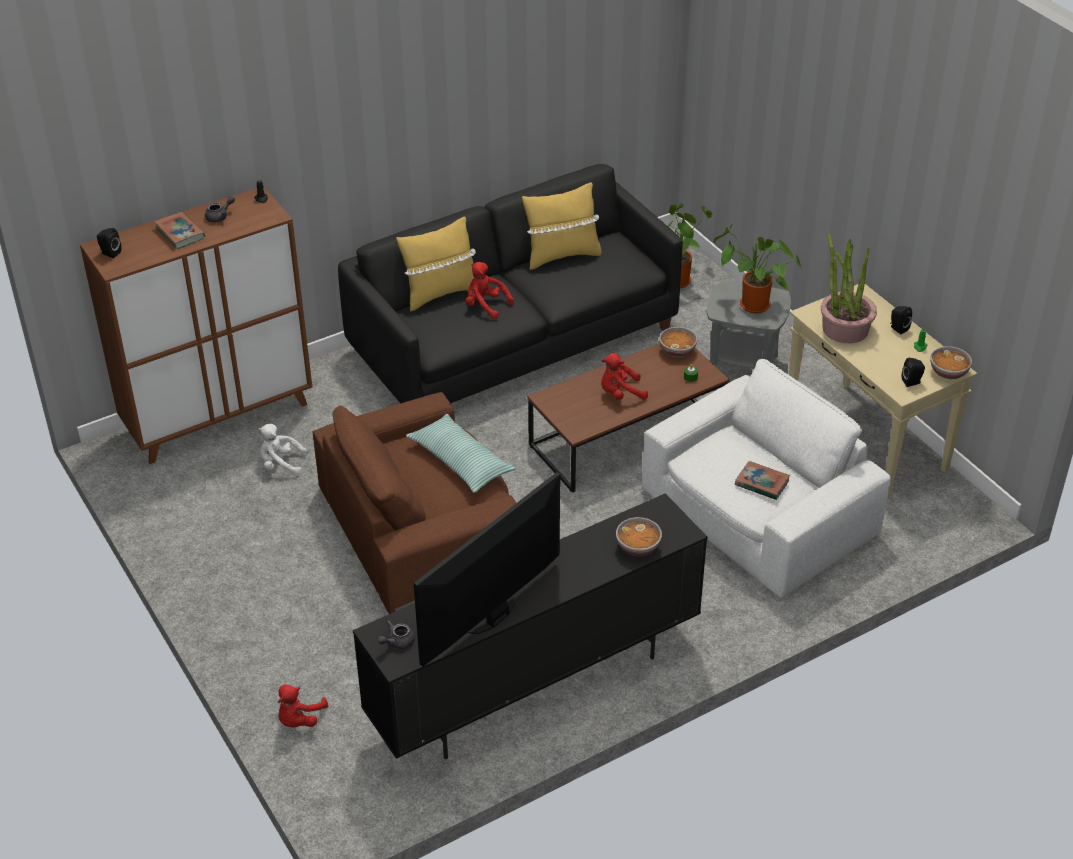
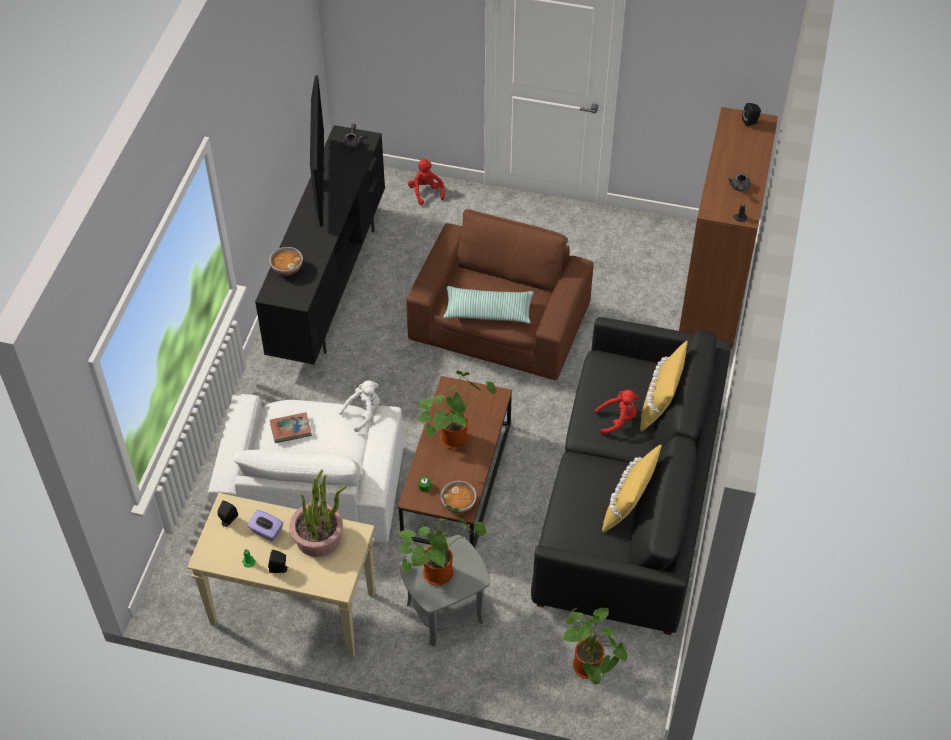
camera: 135 degrees right, 10 degrees up
(180, 233) = (739, 161): book -> none
(281, 464) = (632, 300): white plush toy -> white plush toy (364, 413)
(620, 393) = (455, 436): red plush toy -> potted plant
(885, 356) = (266, 531): none -> purple tissue box
(948, 372) = (208, 550): bowl -> none

